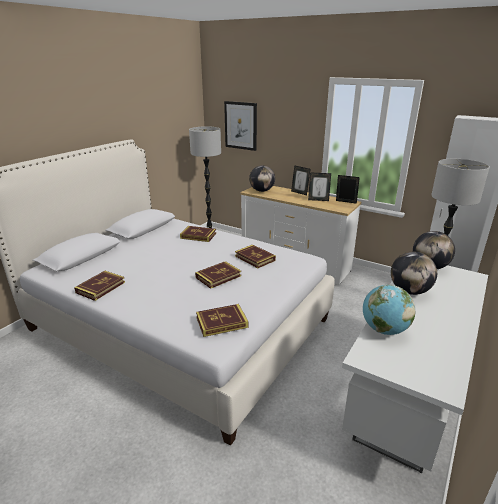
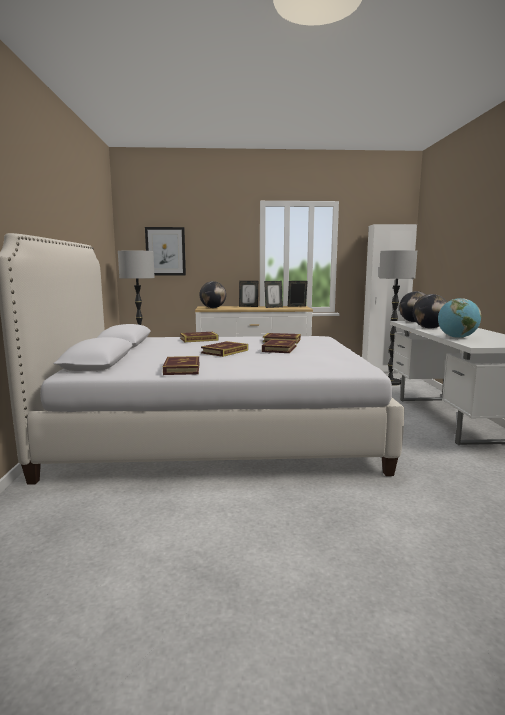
camera: 35 degrees left, 15 degrees down
(222, 322) = (344, 361): book -> book (225, 351)

